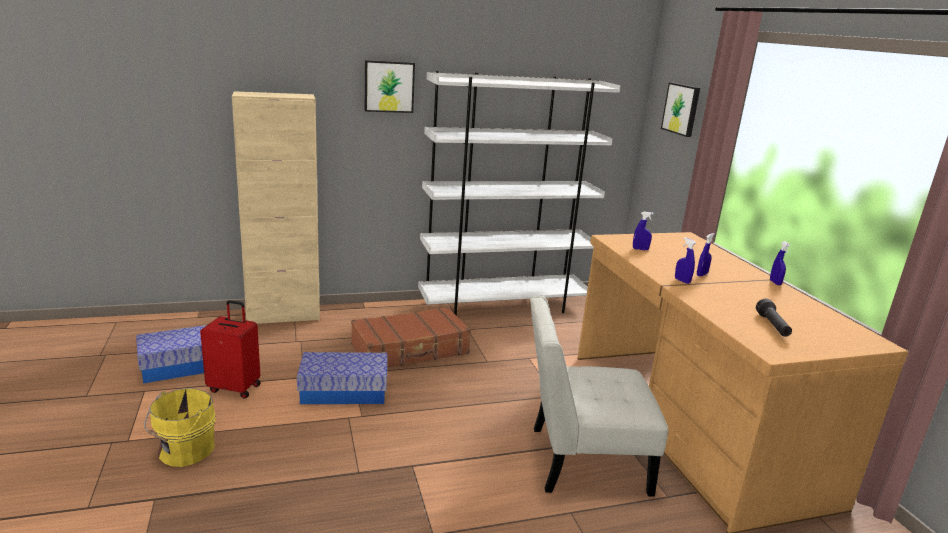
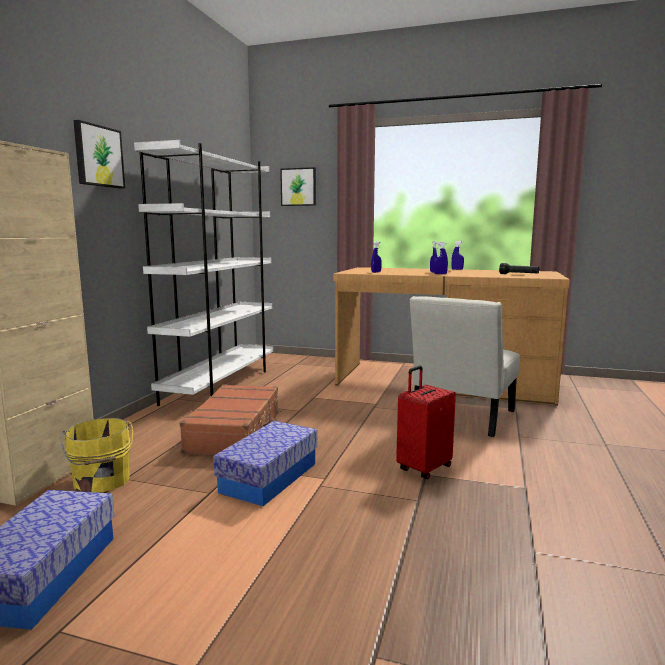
camera: 55 degrees left, 10 degrees down
(184, 451) = (279, 611): yellow bucket -> yellow bucket (102, 481)
(235, 387) = (169, 542): red suitcase -> red suitcase (423, 468)

